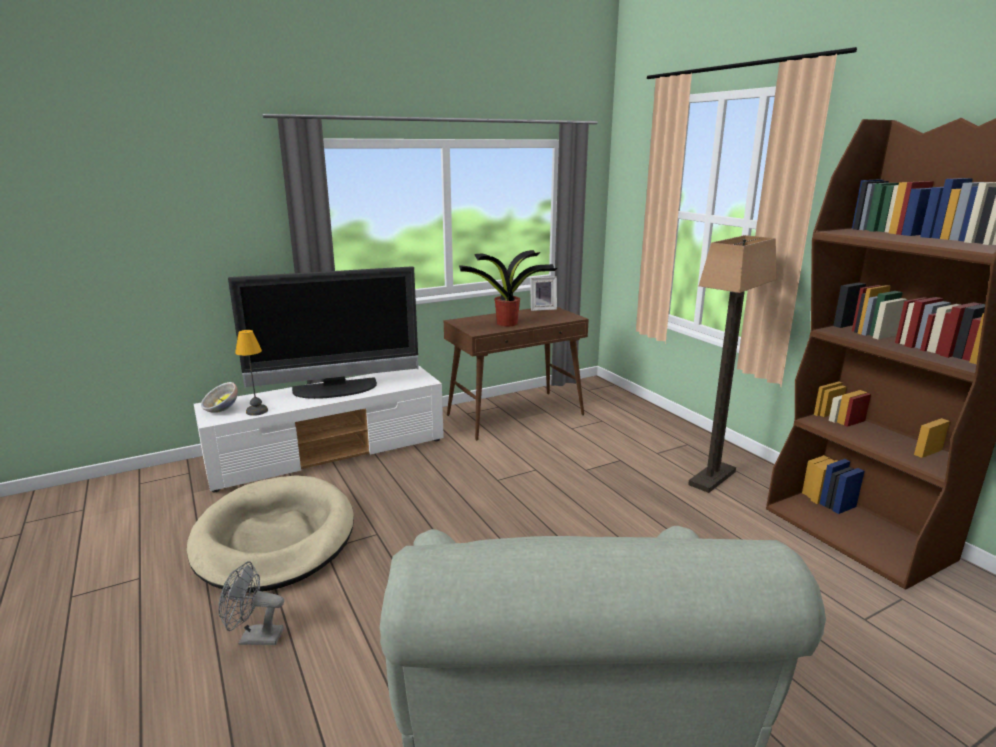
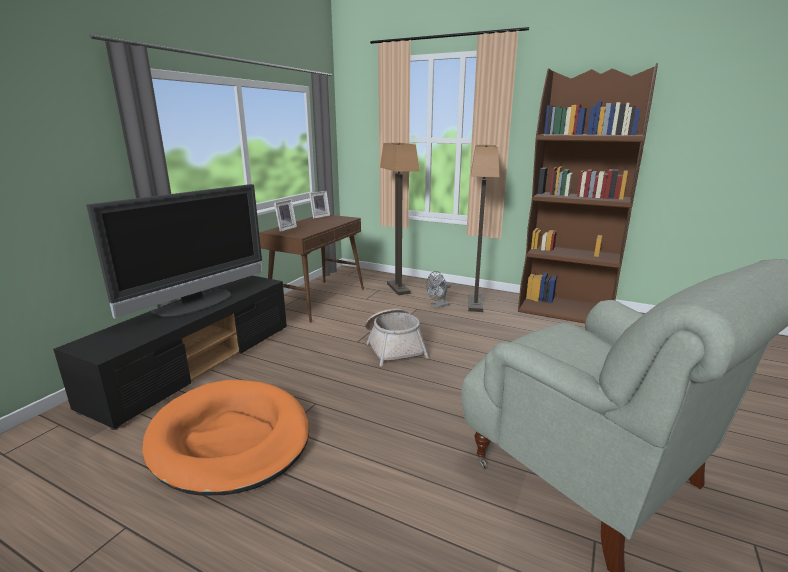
camera: 35 degrees left, 0 degrees up
(221, 410) = (99, 345): bowl -> none
(254, 638) = (310, 512): grey fan -> grey fan (438, 306)
(257, 411) = (143, 336): table lamp -> none
(275, 538) = (231, 439): beige dog bed -> orange dog bed
(330, 453) = (198, 364): white tv stand -> black tv stand
(477, 320) = (285, 228): none -> picture frame
(508, 323) = (312, 227): potted plant -> none
(530, 501) = (394, 347): none -> basket
(629, 425) = (398, 288): none -> floor lamp

